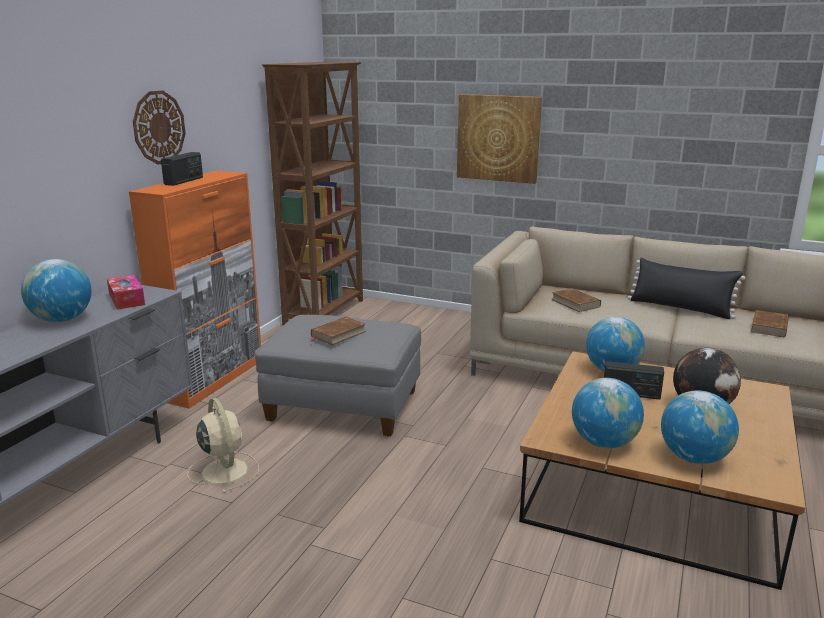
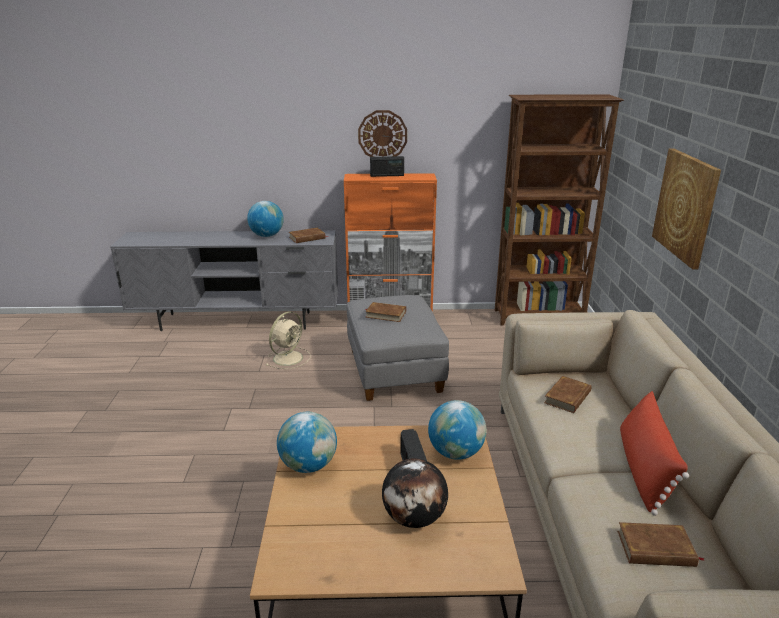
camera: 65 degrees right, 5 degrees up
(126, 299) = (307, 238): tissue box -> brown book
(680, 308) = (644, 469): black pillow -> red pillow
(693, 458) = (307, 518): globe -> none

